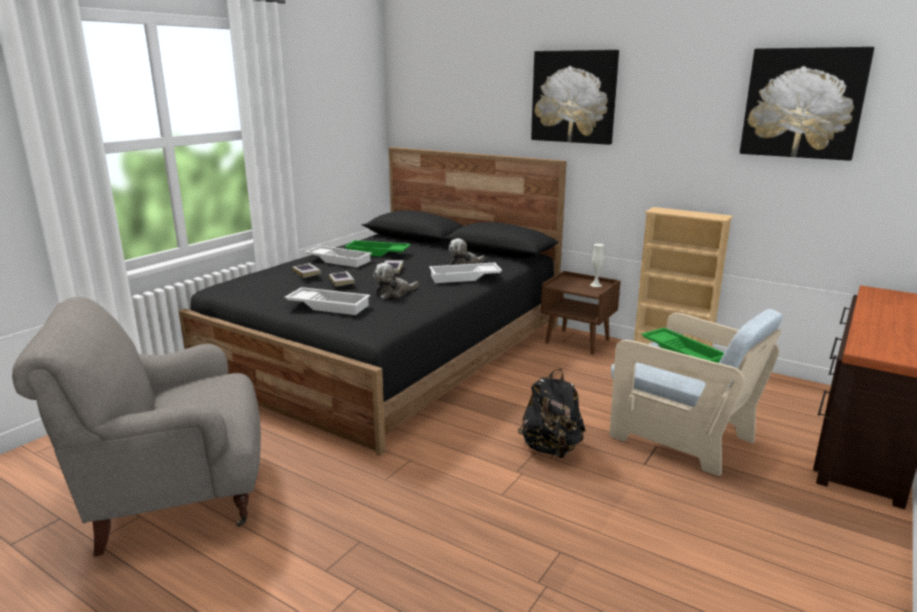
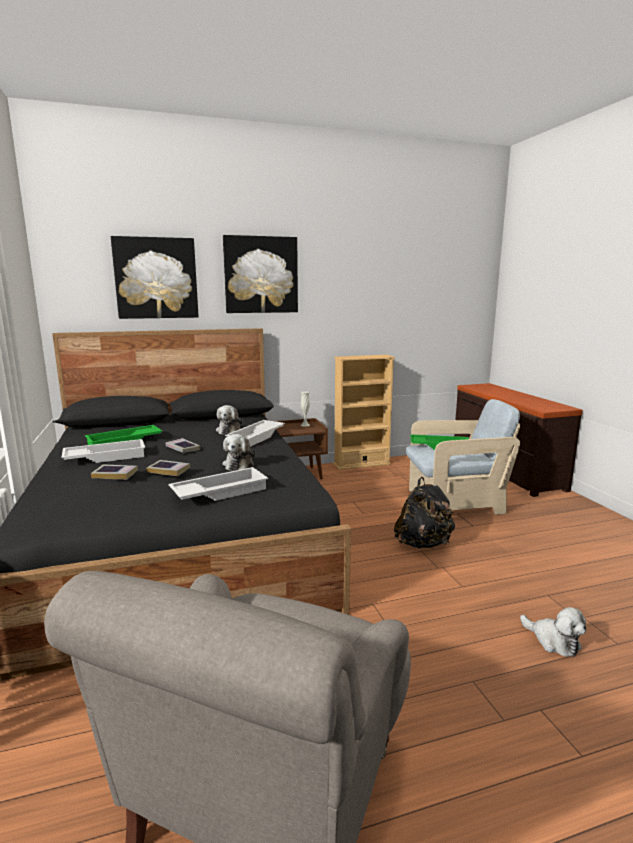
camera: 50 degrees left, 5 degrees down
(473, 574) = (553, 641): none -> plush toy
(803, 103) = (417, 277): picture -> picture (156, 278)

